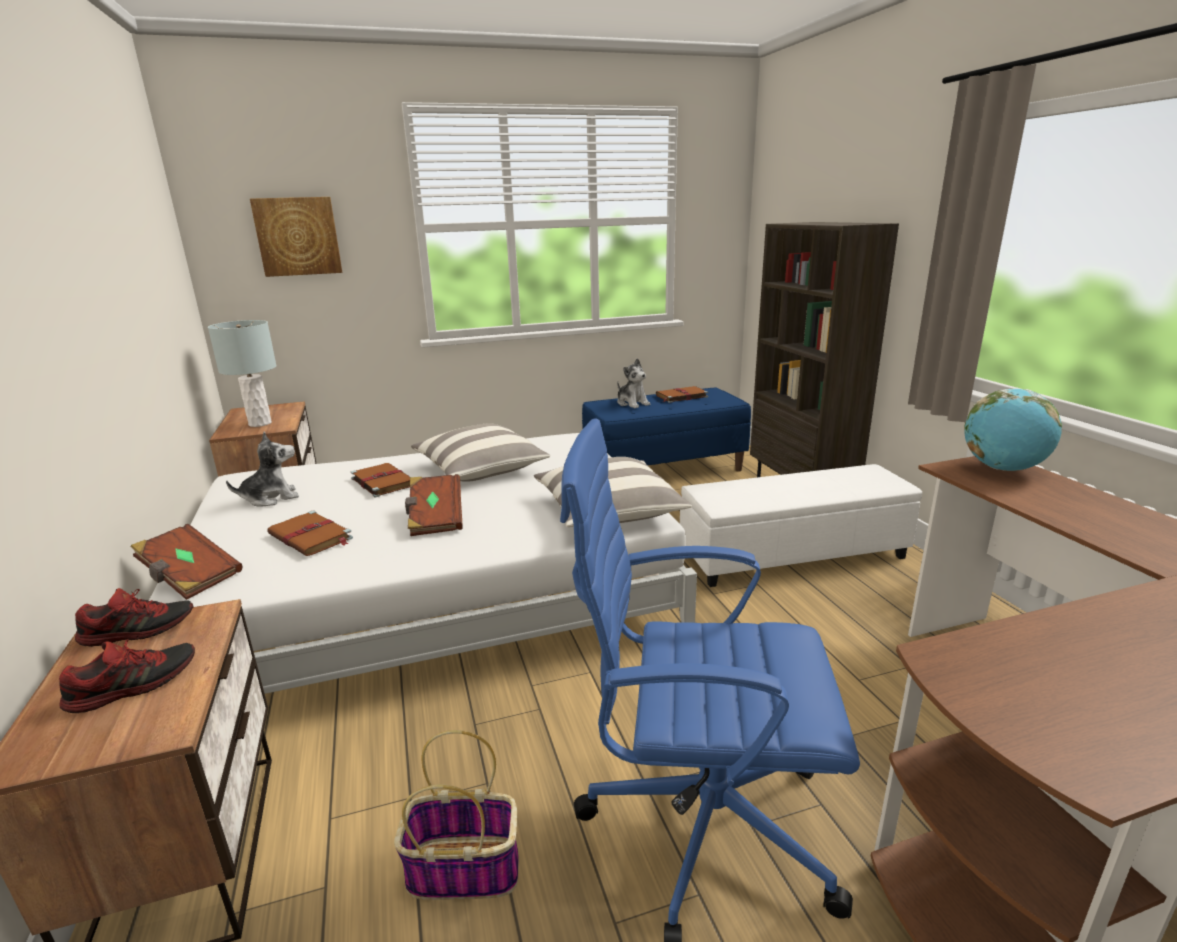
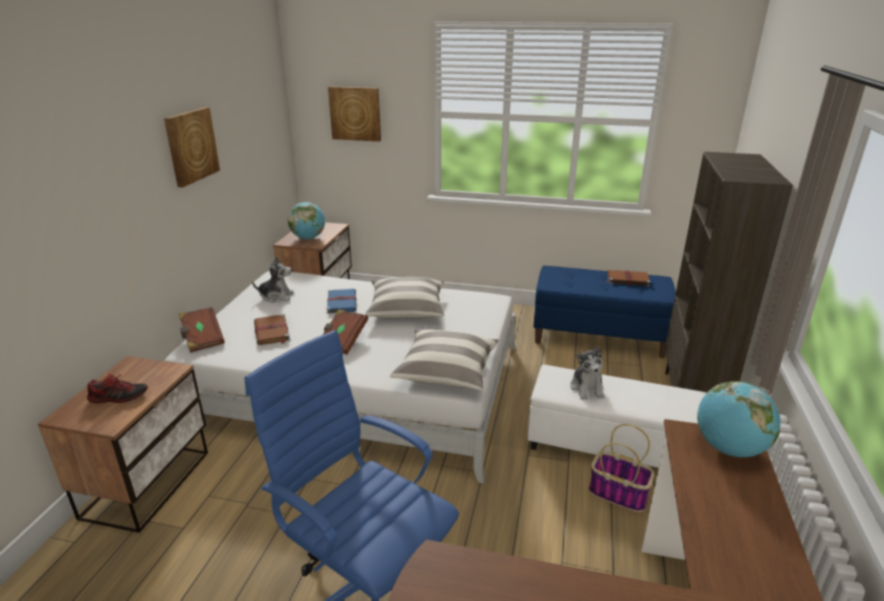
camera: 30 degrees right, 5 degrees up
(89, 253) = (191, 146): none -> picture
(138, 630) = (143, 367): shoe -> none
(260, 423) = (308, 238): grey table lamp -> globe
(382, 481) = (341, 302): brown book -> blue book
(466, 869) = (241, 552): basket -> basket (619, 494)
(632, 403) = (578, 276): plush toy -> plush toy (587, 388)

